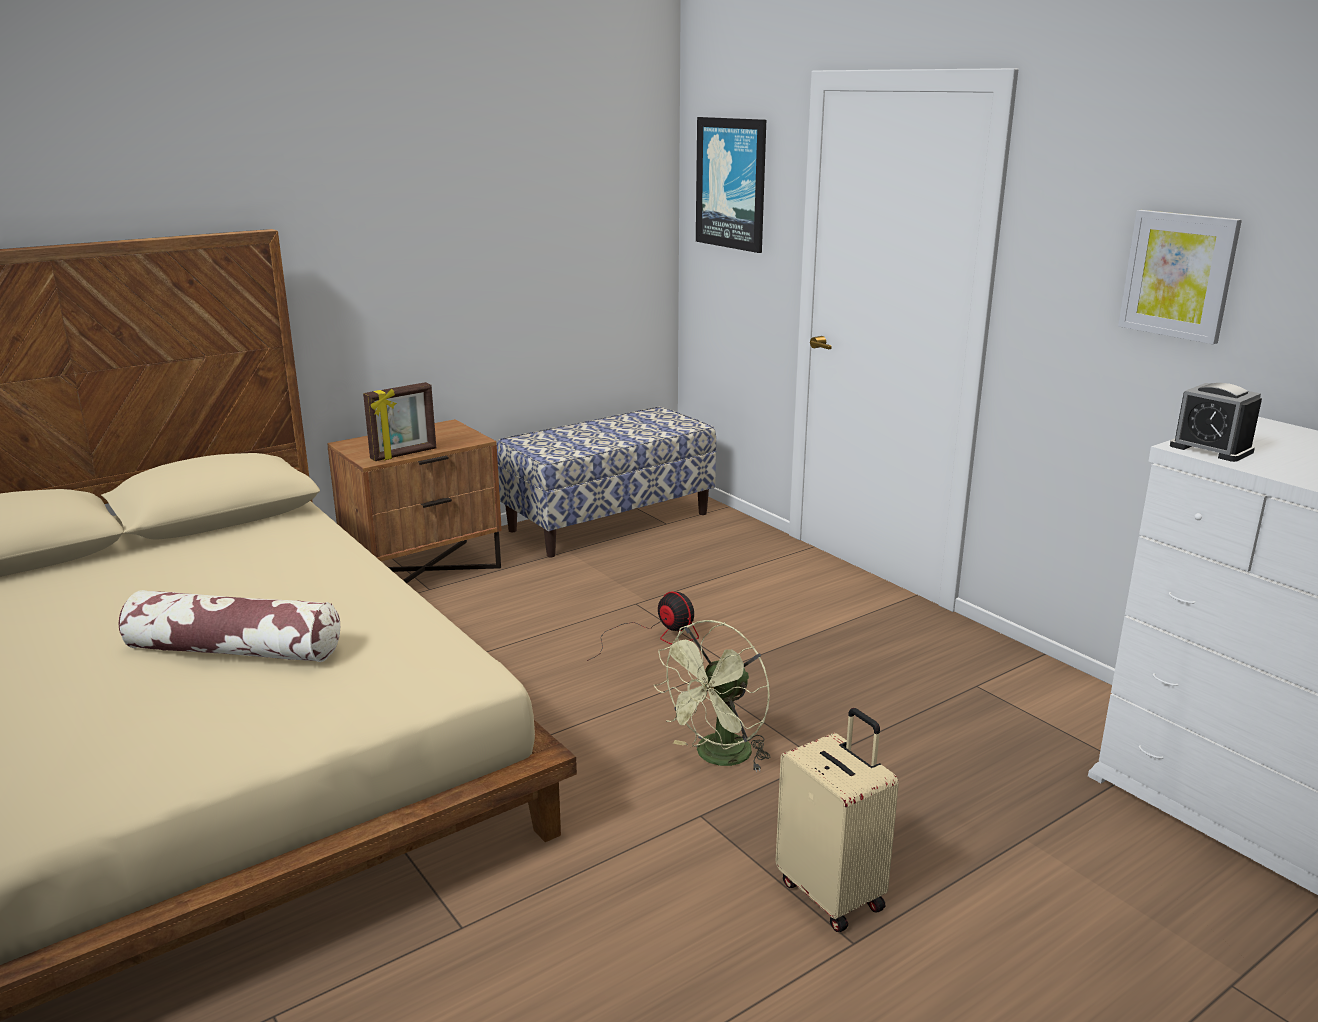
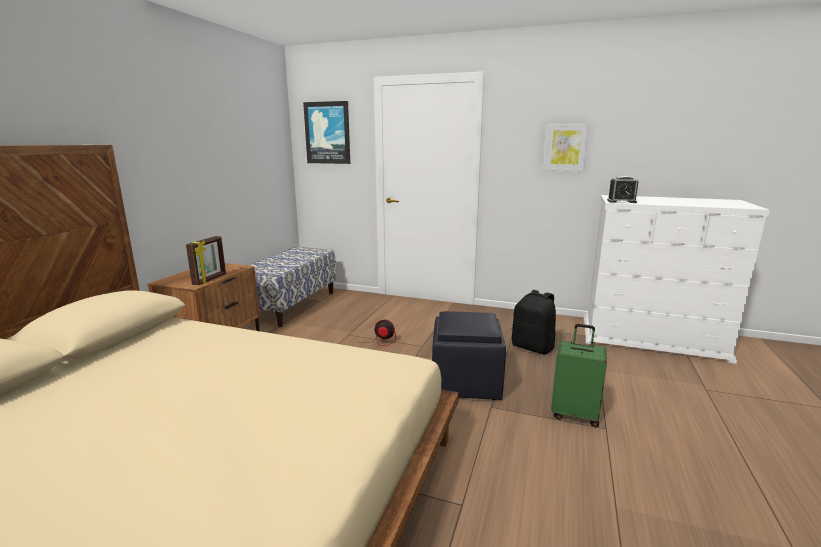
camera: 35 degrees left, 5 degrees down
(234, 651) = (249, 397): pillow -> none
(718, 758) = (466, 382): green fan -> black ottoman
(832, 893) = (575, 414): beige suitcase -> green suitcase
(947, 742) = (533, 347): none -> black backpack

